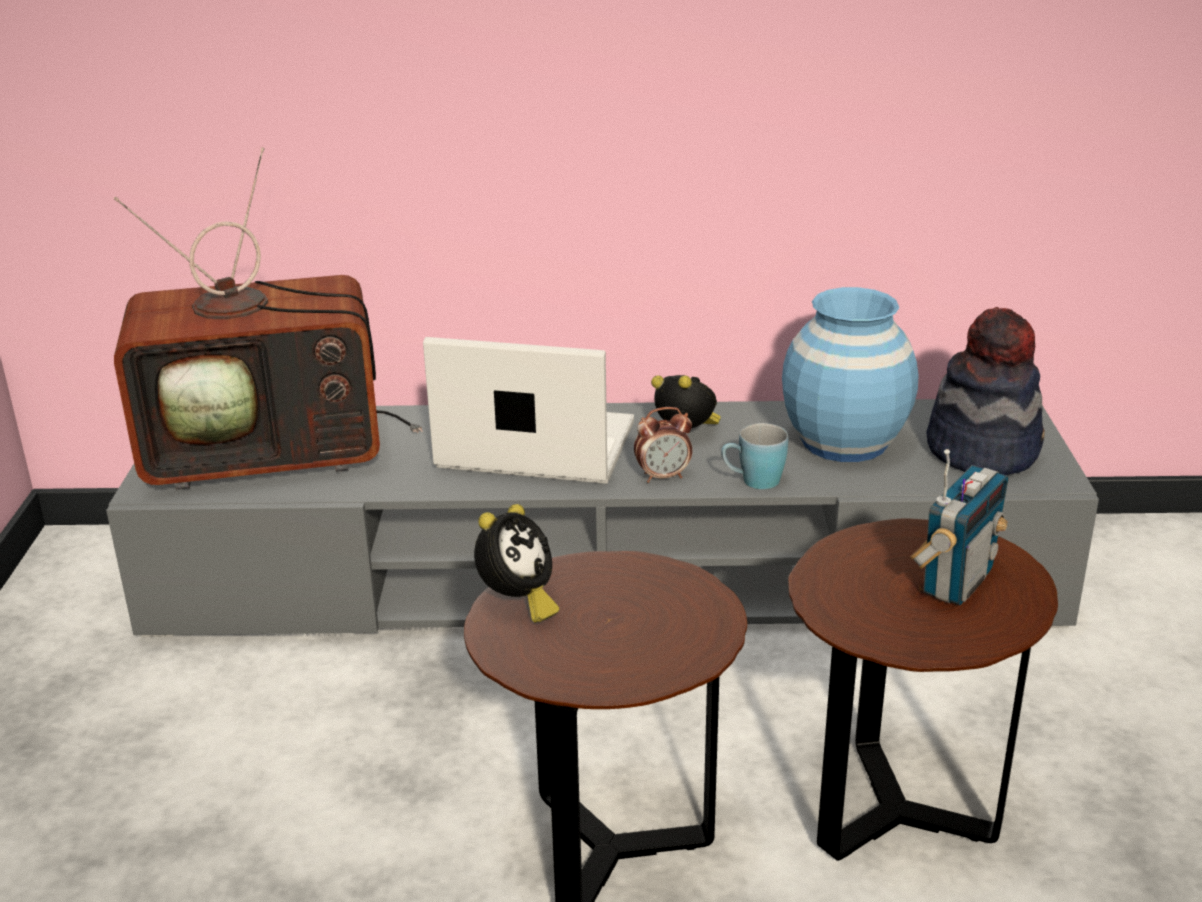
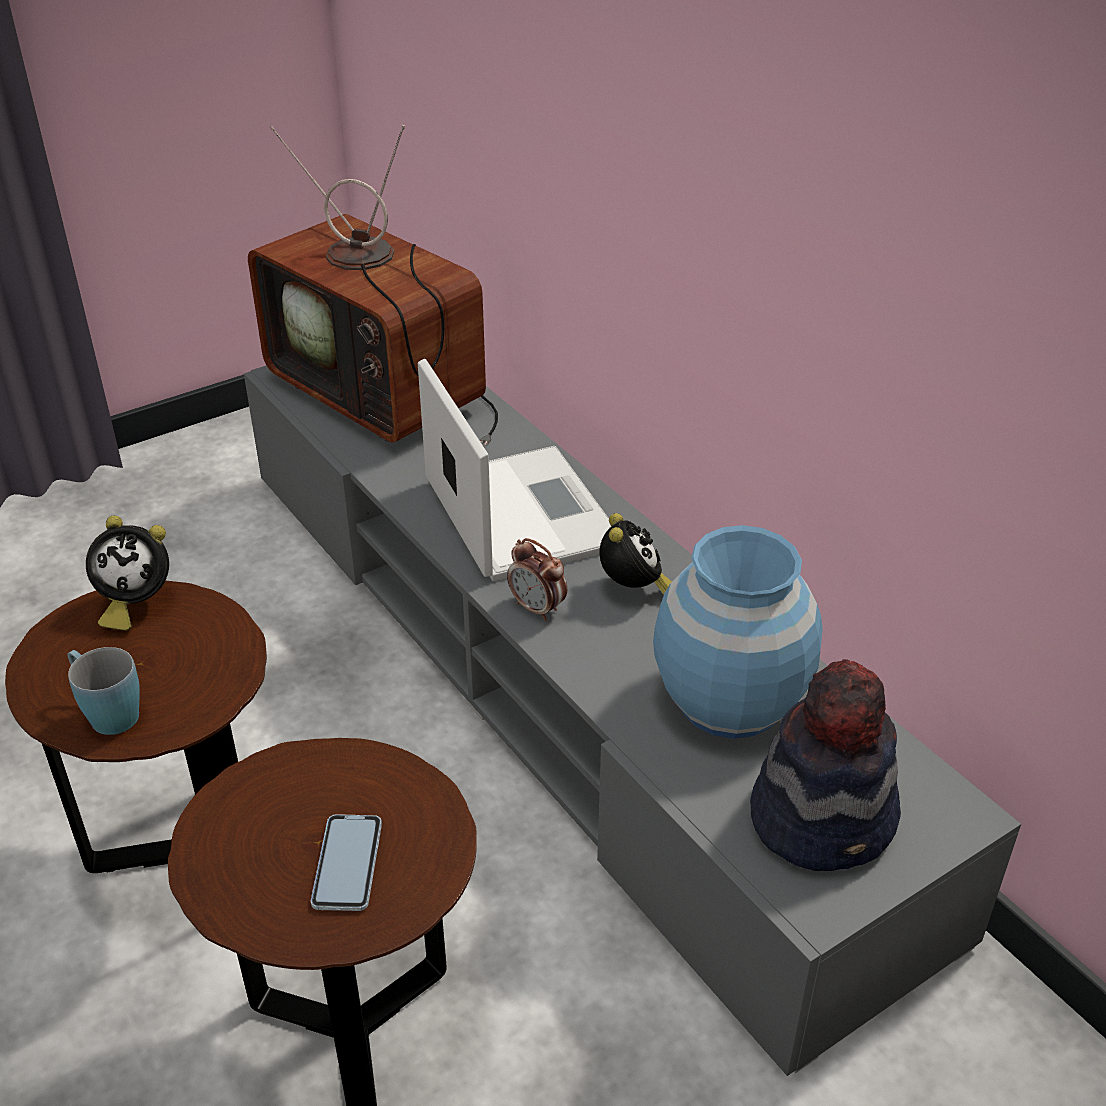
camera: 55 degrees right, 10 degrees up
(752, 482) = (581, 669): blue mug -> blue mug (107, 712)
(955, 582) = (347, 864): radio -> phone

